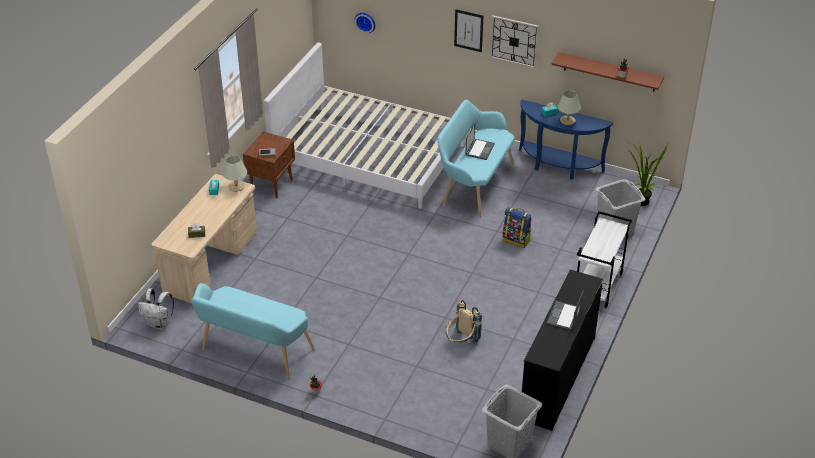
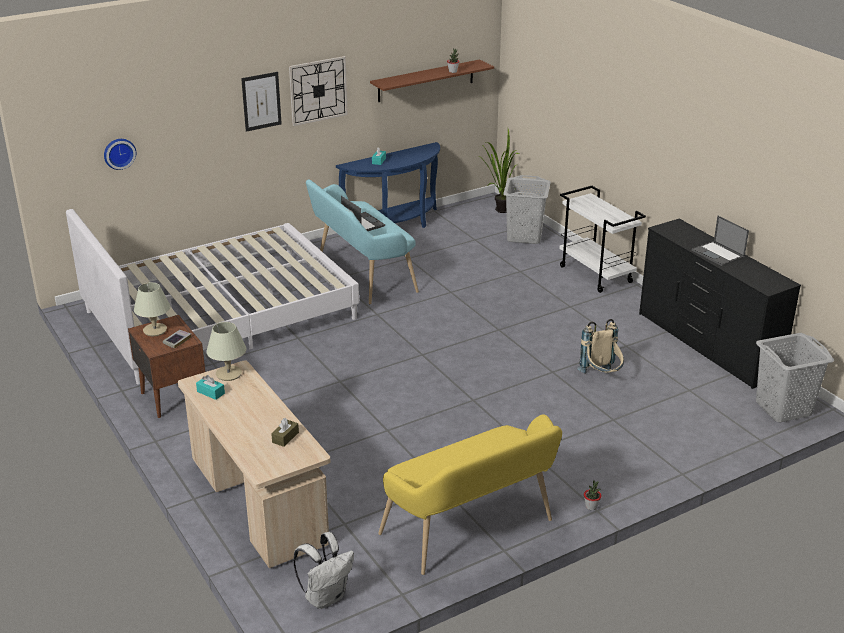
camera: 55 degrees left, 10 degrees down
(253, 352) = (472, 531): turquoise bench -> yellow bench
(516, 240) = (478, 287): backpack -> none
(567, 121) = (404, 158): beige table lamp -> beige table lamp (155, 330)

